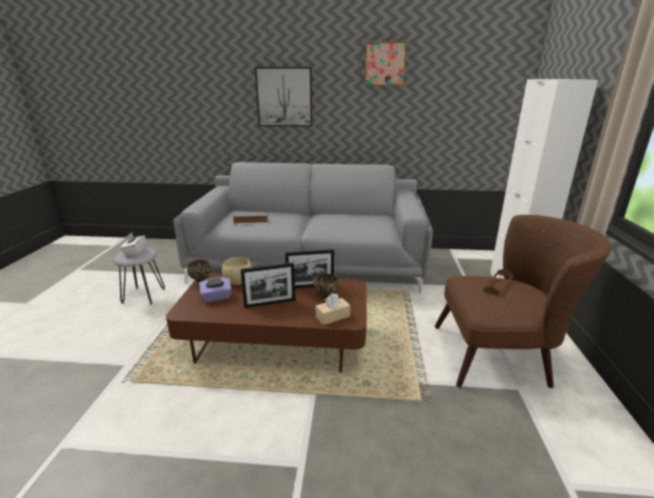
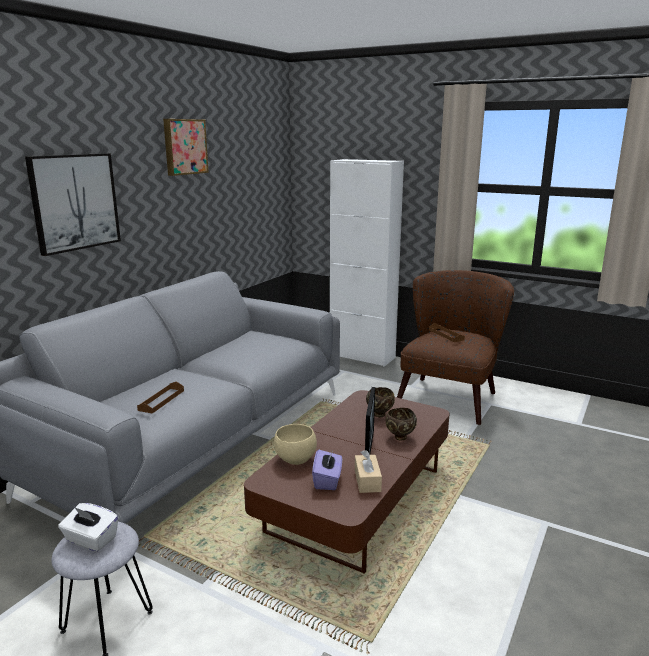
camera: 65 degrees left, 5 degrees down
(200, 281) = (268, 488): brown bowl -> brown bowl (399, 438)
(310, 286) = (348, 418): picture frame -> none
(332, 316) = (420, 419): beige tissue box -> beige tissue box (367, 480)

